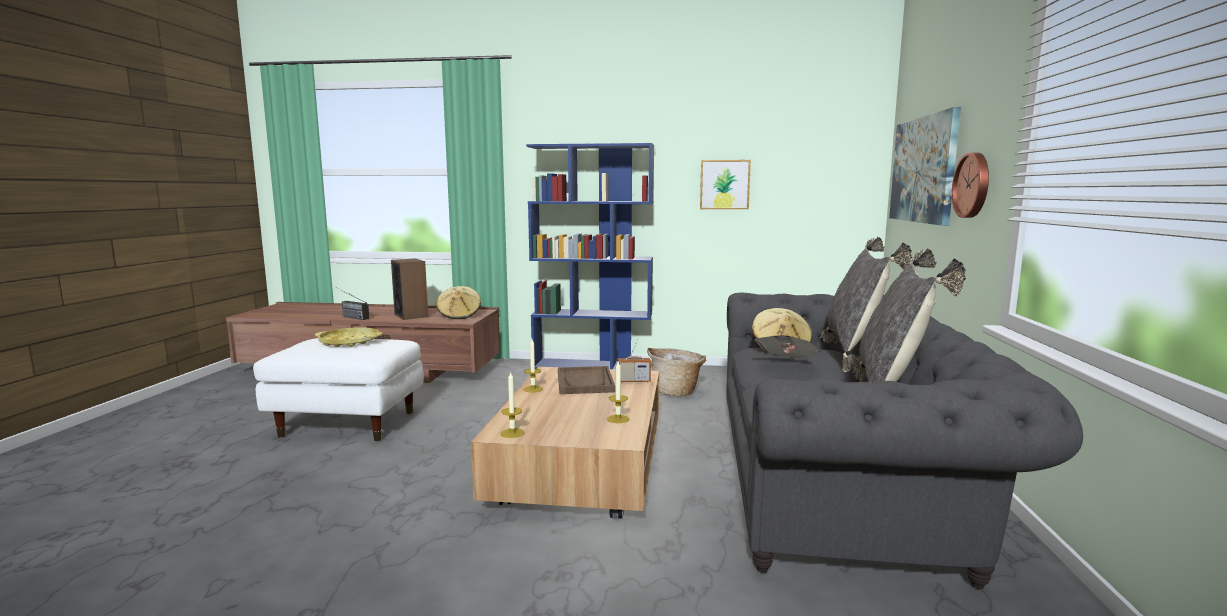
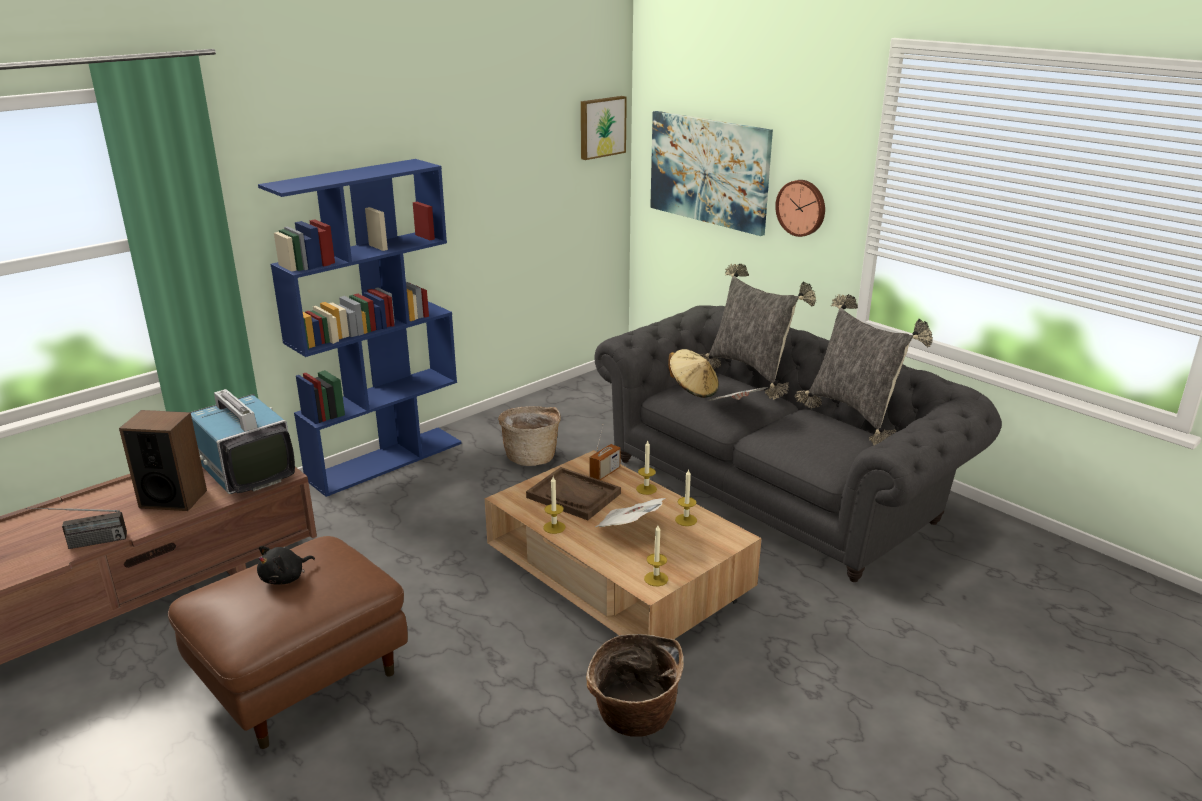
camera: 50 degrees left, 15 degrees up
(346, 424) = (300, 683): white ottoman -> brown ottoman
(349, 342) = (285, 578): yellow tray -> black plush toy
(404, 533) = (633, 718): none -> basket
(459, 315) = (244, 469): beige hat -> television
(570, 407) = (629, 528): none -> newspaper
(637, 396) = (646, 489): none -> candle
(724, 184) = (492, 194): picture -> picture (601, 127)

